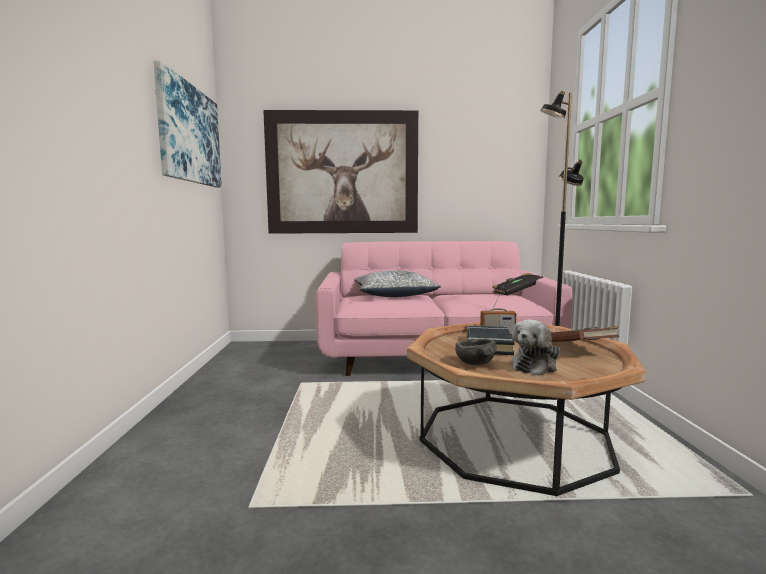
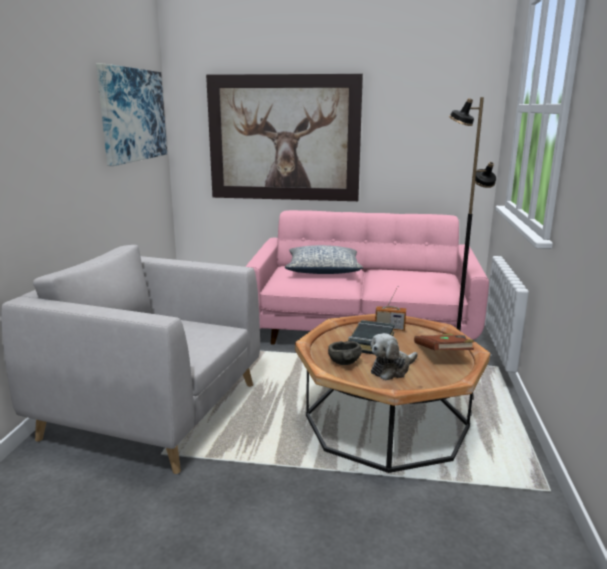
camera: 10 degrees right, 10 degrees up
(224, 453) = (153, 410): none -> grey armchair
(516, 293) = (446, 274): black book -> none

